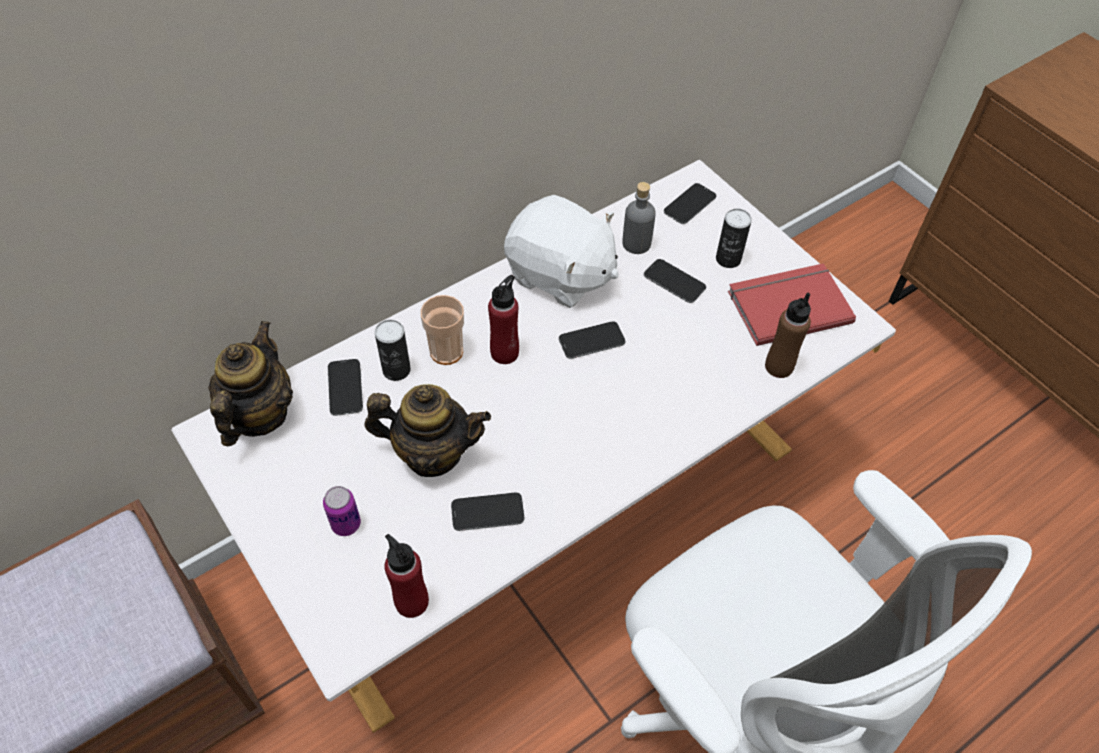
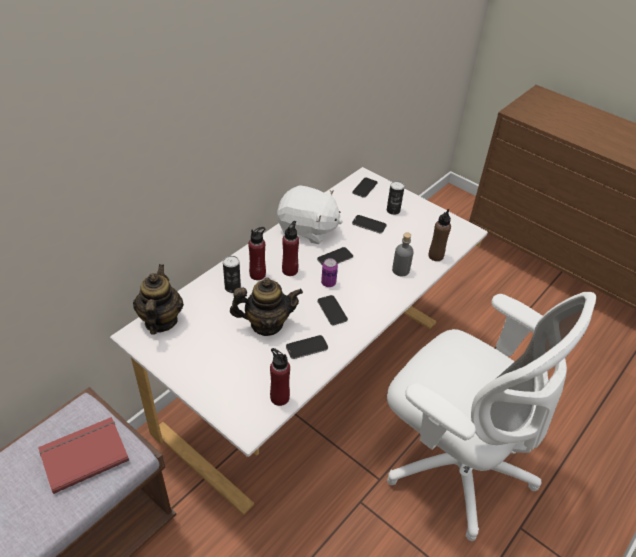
camera: 15 degrees left, 10 degrees down
(345, 388) = (206, 300): phone -> phone (332, 310)
(346, 524) = (229, 366): can -> can (328, 283)
(446, 351) = (257, 274): cup -> red bottle
(636, 243) = (343, 209): grey bottle -> grey bottle (400, 270)
(787, 305) = (430, 227): red book -> red book (83, 454)

